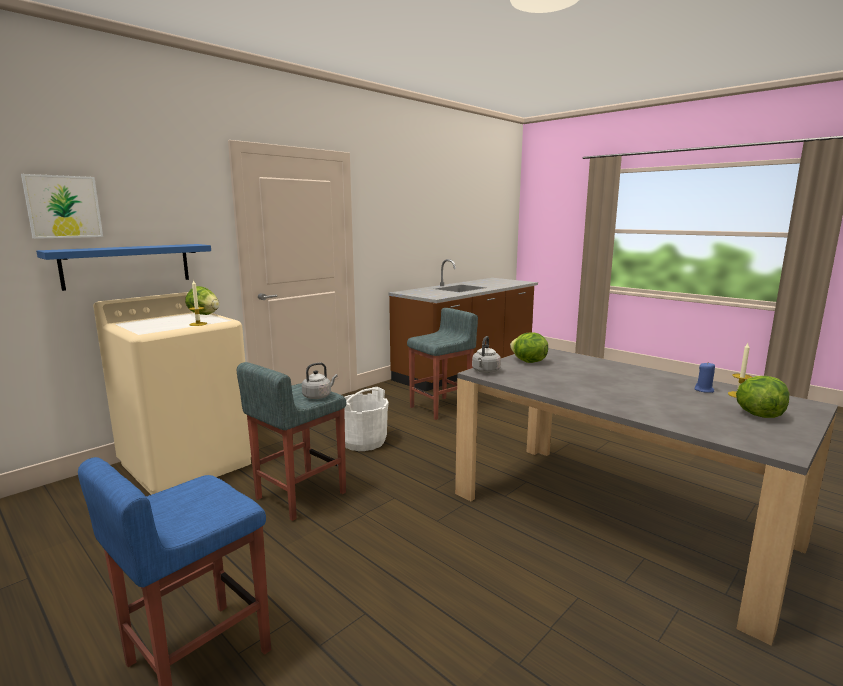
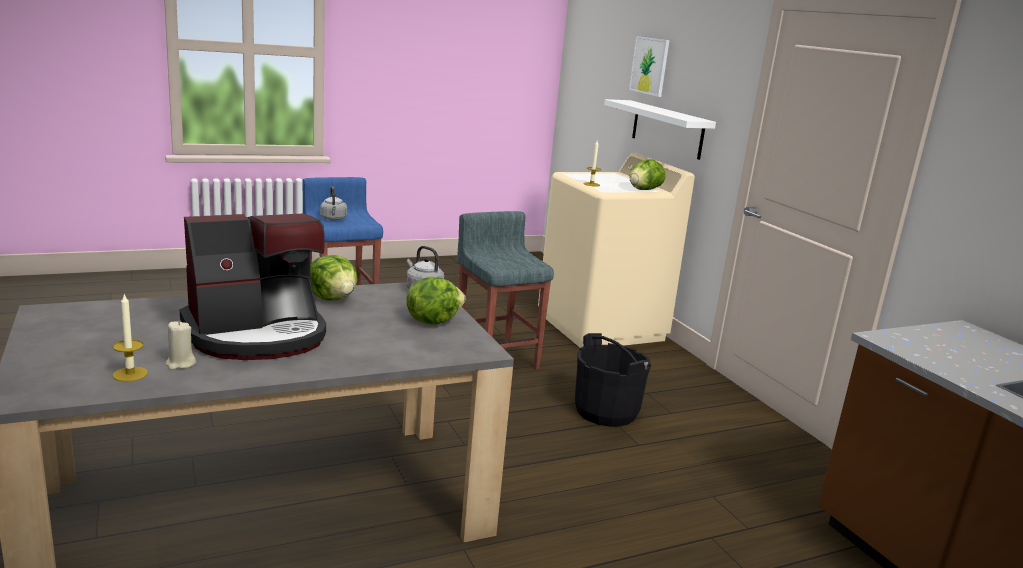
camera: 110 degrees right, 5 degrees up
(127, 265) = (667, 129): blue shelf -> white shelf
(318, 396) = (497, 264): grey kettle -> grey kettle (333, 219)
(363, 441) = (606, 411): white bucket -> black bucket
(441, 408) = (721, 510): grey stool -> none
(637, 387) = (257, 335): none -> coffee machine
(704, 390) = (180, 364): blue candle -> beige candle
(758, 415) = (87, 348): lettuce -> lettuce (333, 298)

